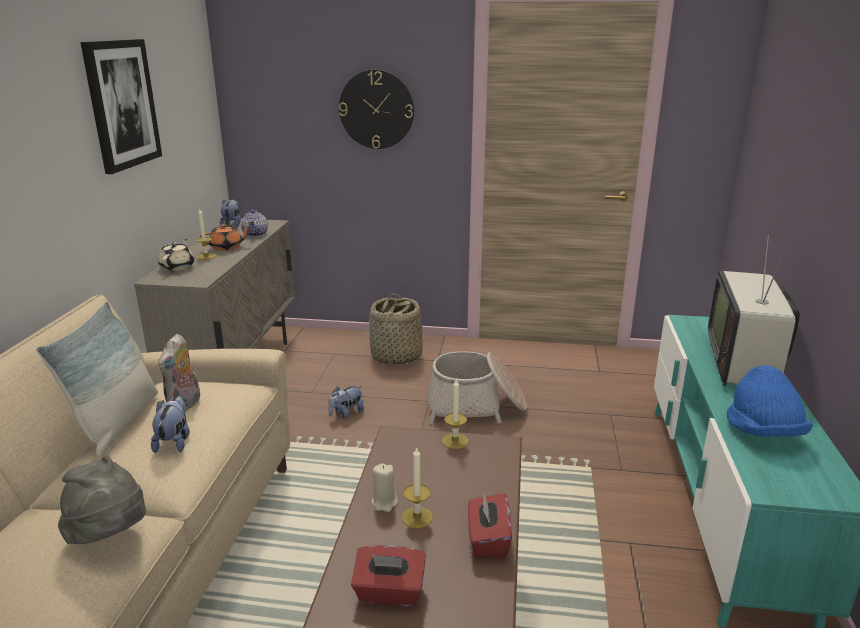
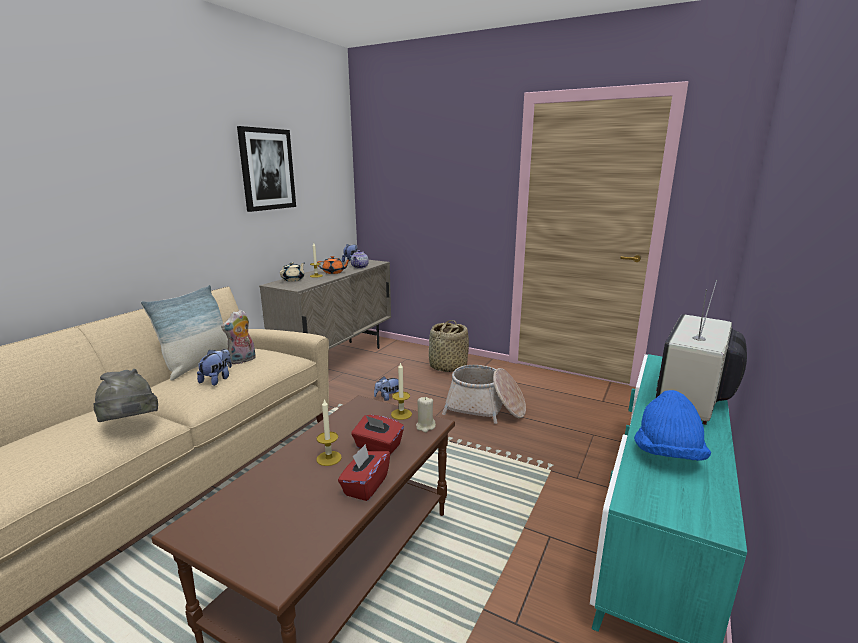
camera: 20 degrees right, 5 degrees down
(376, 109) = (451, 185): wall clock -> none
(384, 503) = (315, 444): beige candle -> beige candle (425, 426)
(389, 593) = (264, 503): red tissue box -> red tissue box (378, 447)

